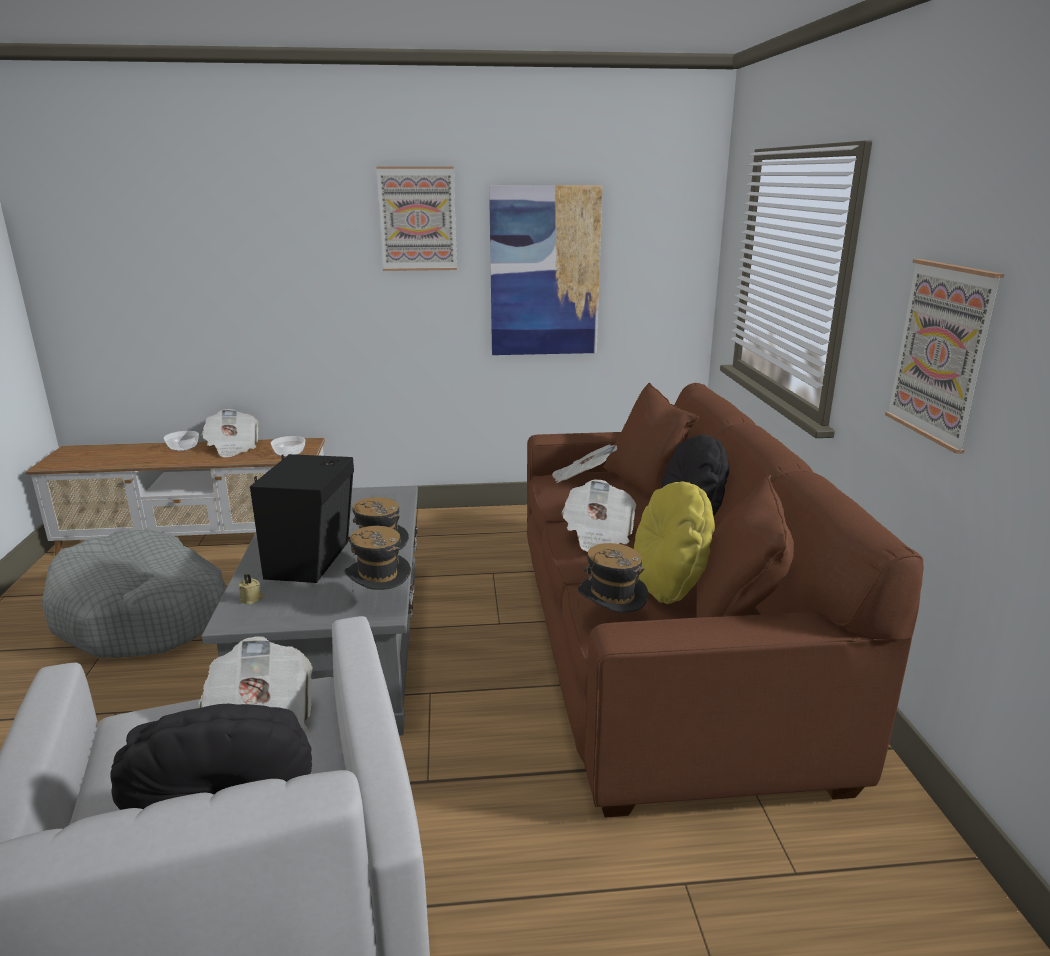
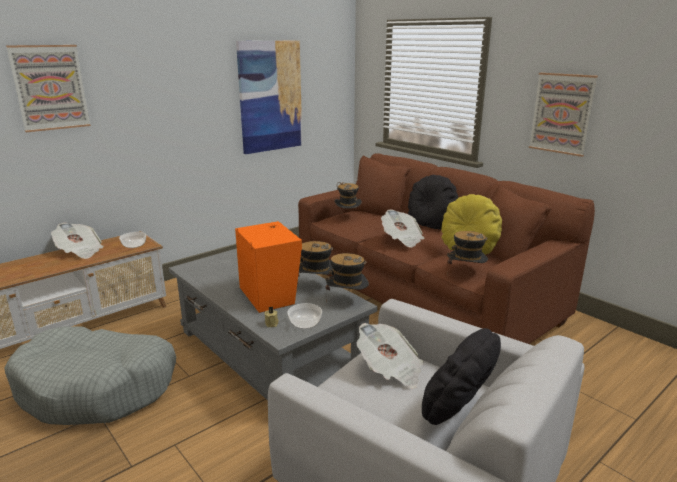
camera: 35 degrees left, 0 degrees up
(184, 447) = (35, 260): bowl -> bowl (305, 323)
(313, 559) = (269, 294): black speaker -> orange speaker
(417, 219) = (193, 65): picture -> picture (50, 88)
(581, 480) = (348, 217): newspaper -> hat

